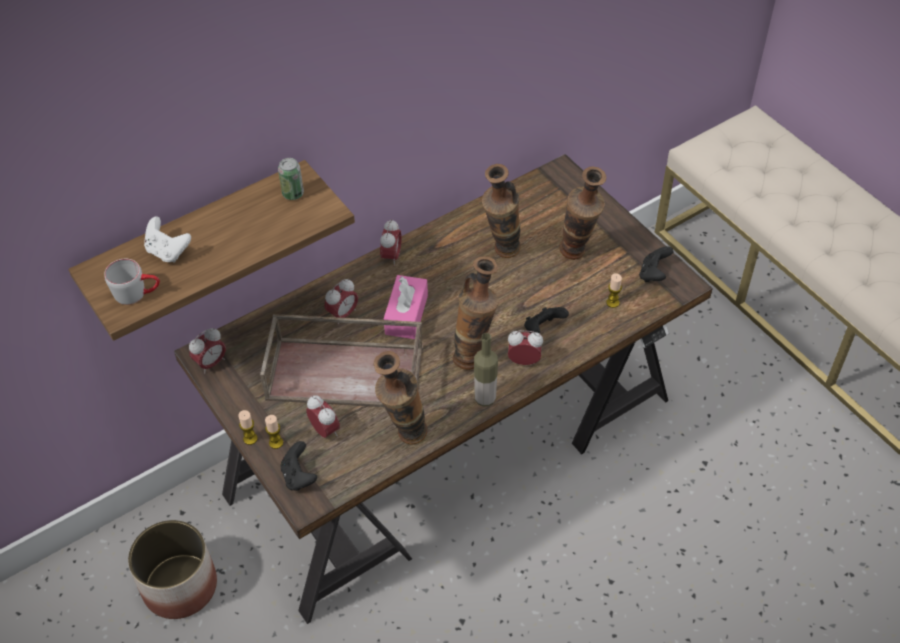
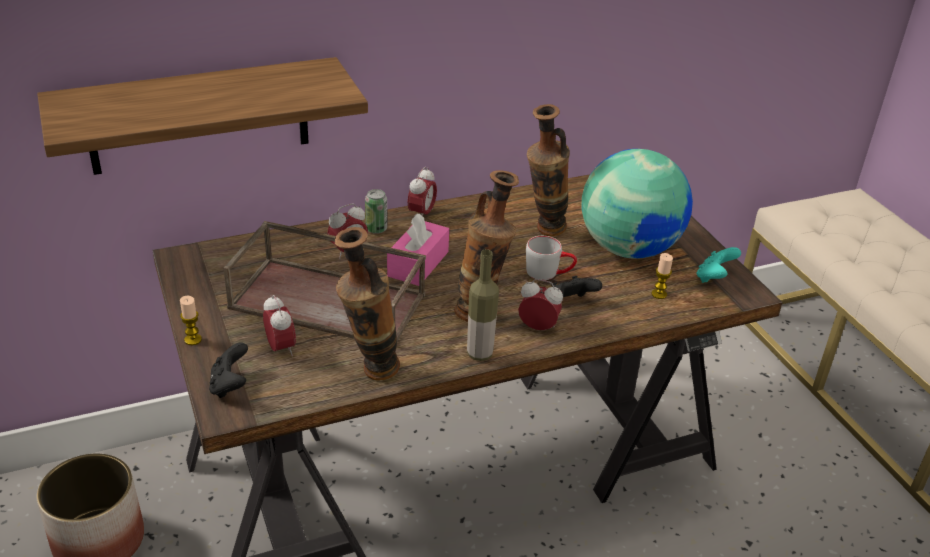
camera: 10 degrees right, 15 degrees down
(137, 293) = (96, 120): grey mug -> grey mug (549, 273)
(168, 252) = (150, 96): white game controller -> none
(211, 363) = (185, 267): alarm clock -> none
(276, 442) = (220, 349): candle -> none
(293, 194) = (309, 77): can -> can (376, 229)
(577, 256) = (628, 248): vase -> globe
(653, 274) = (714, 278): black game controller -> turquoise game controller

